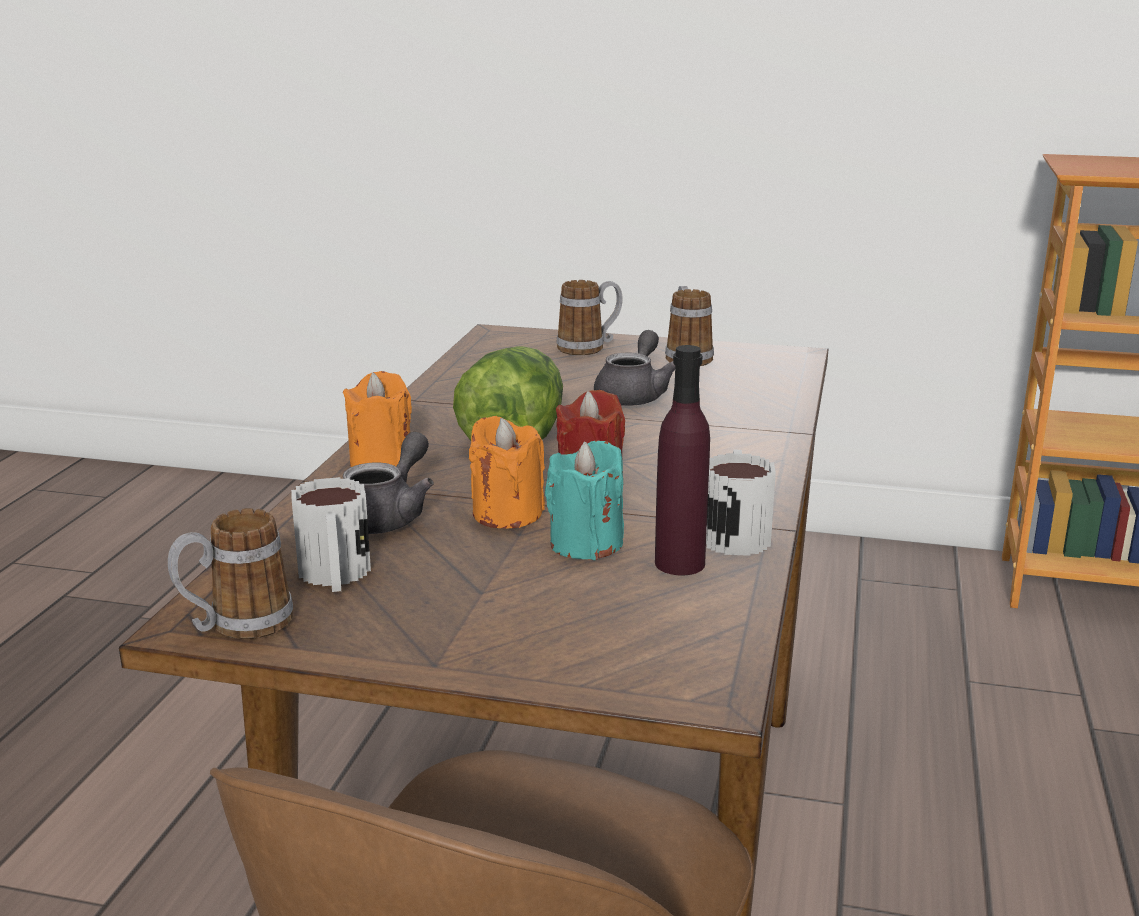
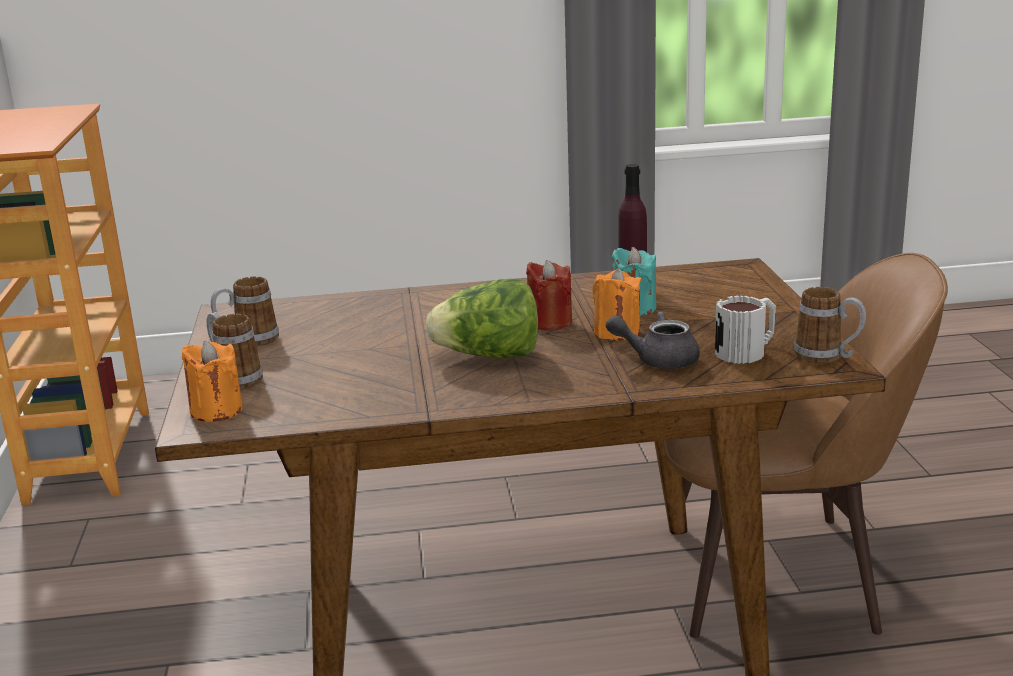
camera: 110 degrees left, 0 degrees up
(381, 462) = (574, 385): orange candle -> orange candle (216, 410)
(634, 395) = (362, 341): grey teapot -> none
(735, 532) = (581, 283): mug -> none

